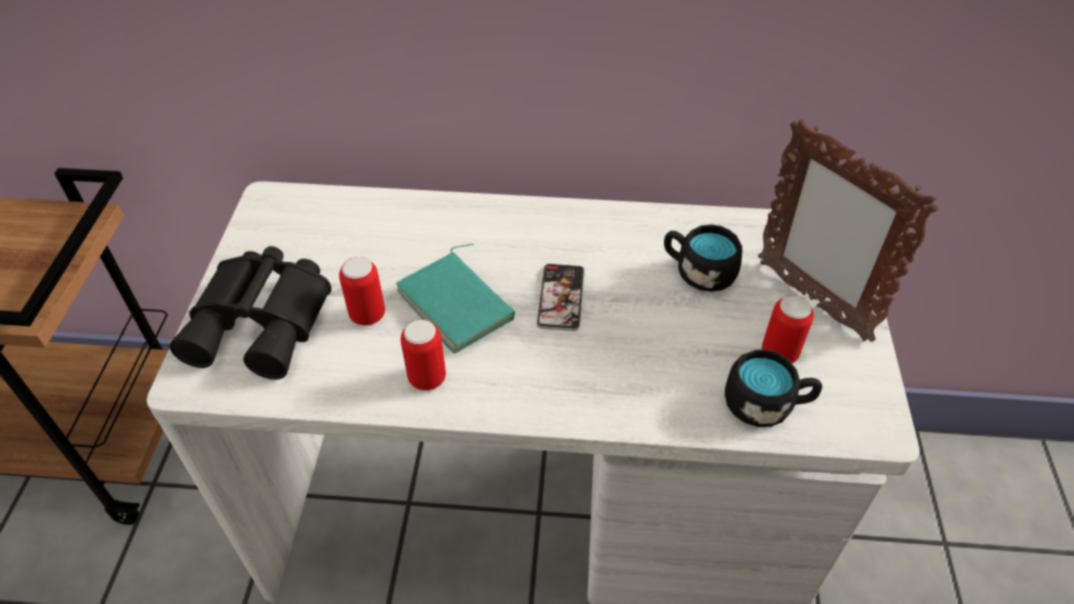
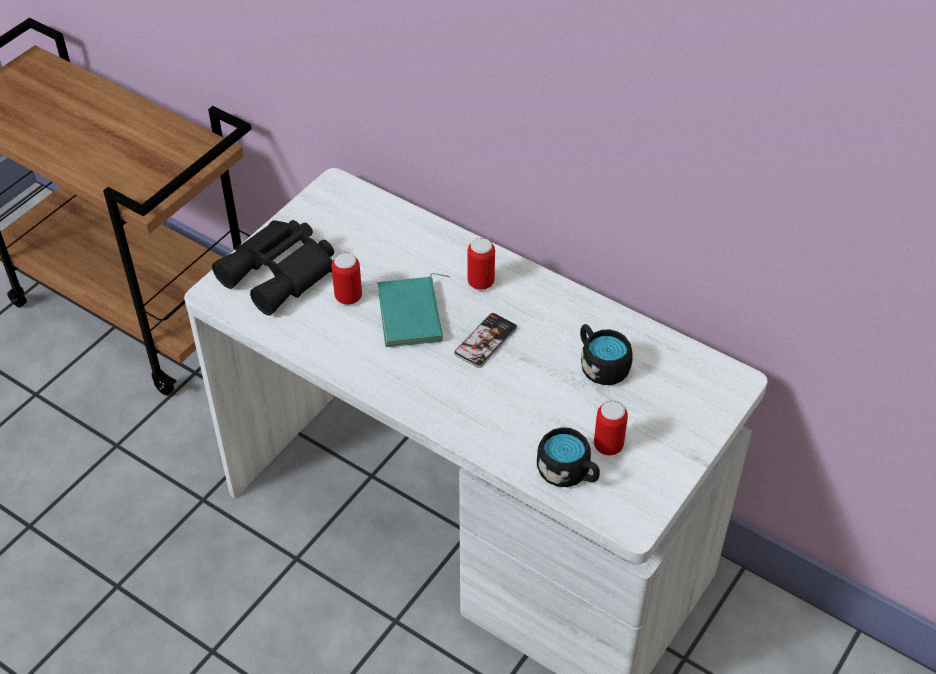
camera: 30 degrees right, 0 degrees up
(427, 378) = (358, 355): can -> can (481, 282)
(811, 299) = (667, 421): picture frame -> none

